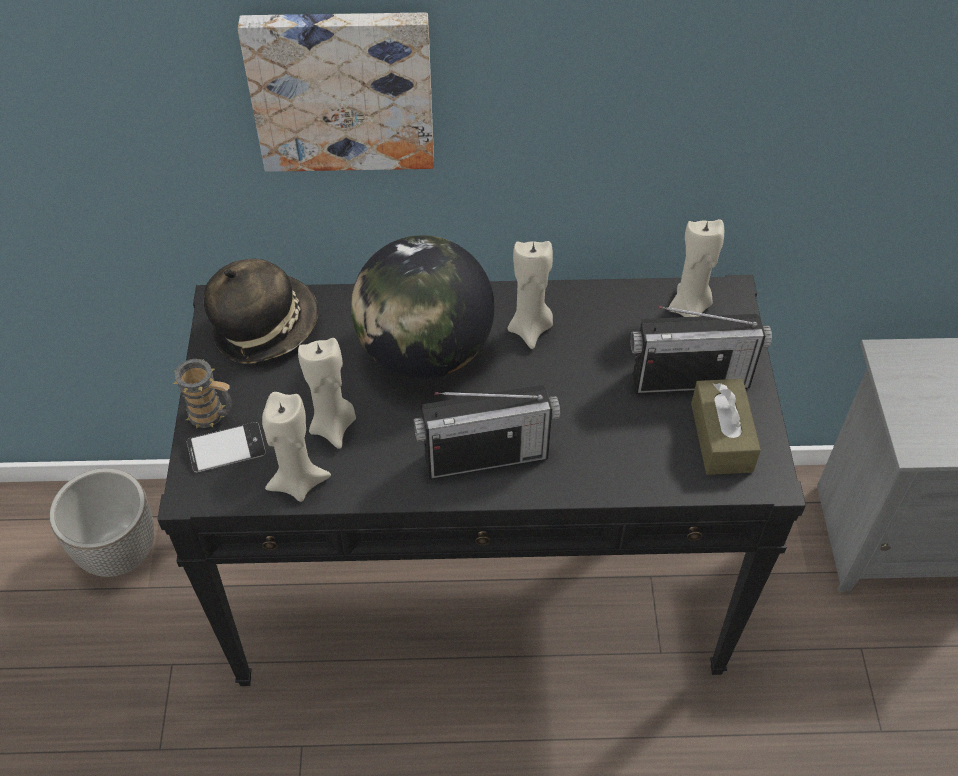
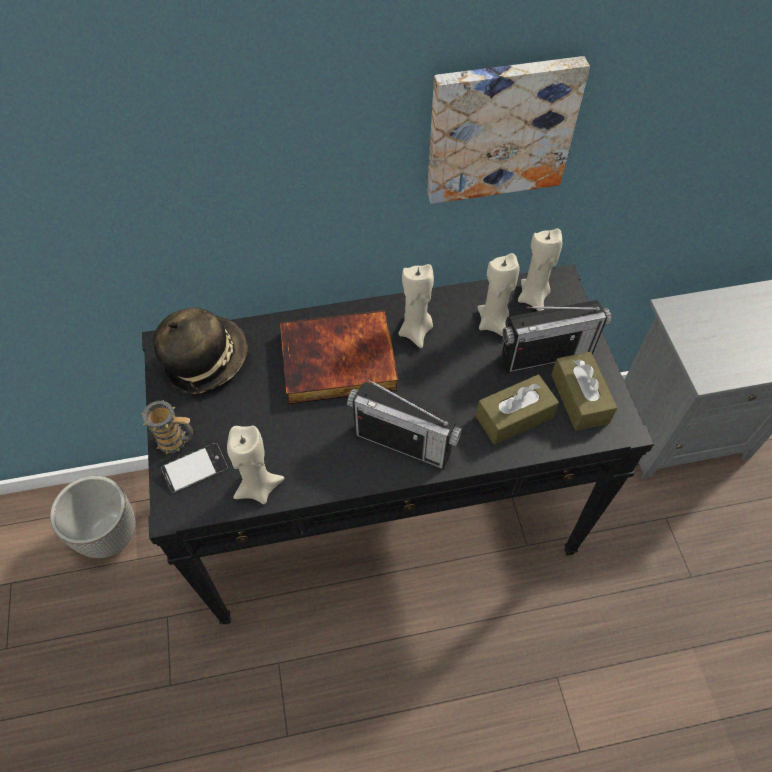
camera: 10 degrees left, 5 degrees up
(333, 426) = (278, 435): beige candle -> beige candle (493, 322)
(342, 89) = (247, 161): picture -> picture (499, 128)
(425, 352) = (338, 363): globe -> book
(486, 457) = (403, 442): radio -> radio turned 45 degrees clockwise
(632, 447) = (514, 417): none -> brown tissue box

